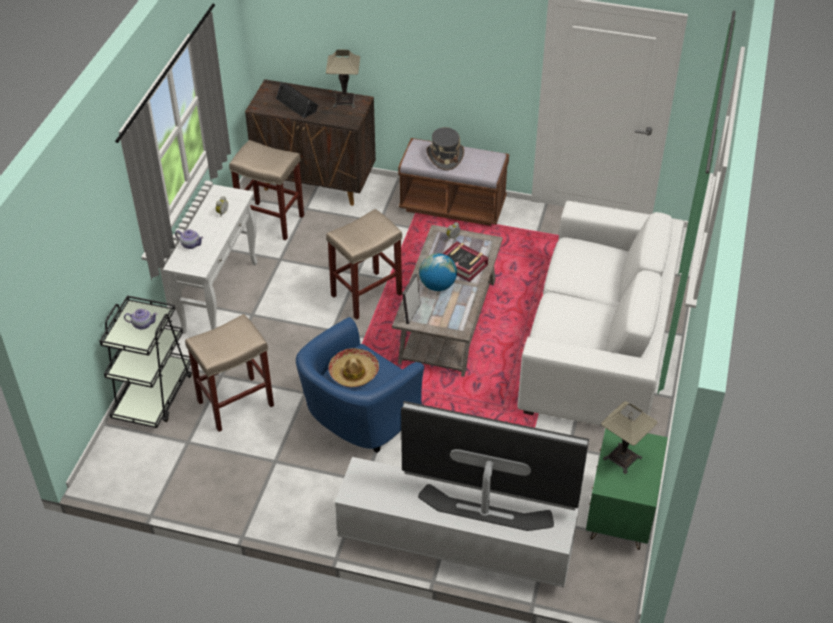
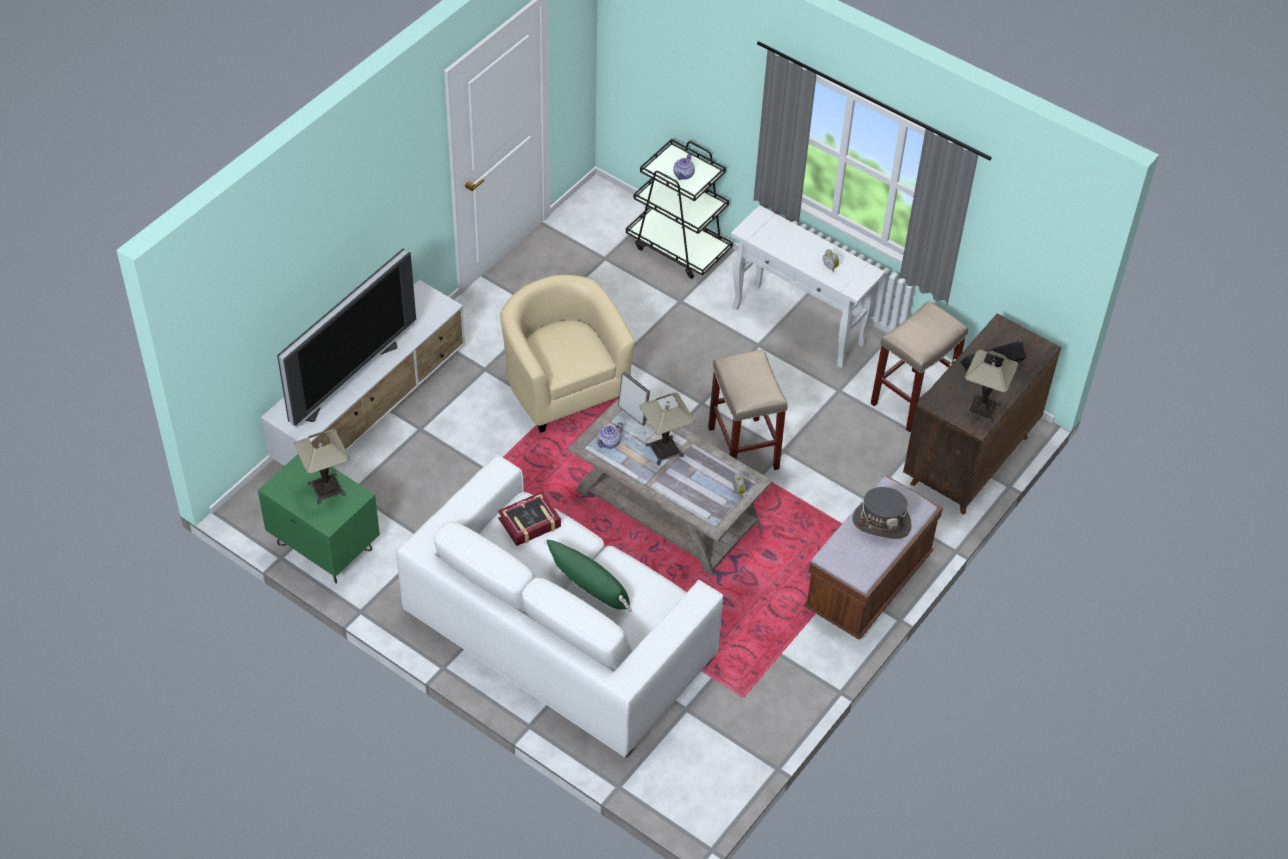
camera: 110 degrees right, 5 degrees up
(190, 244) = (789, 232): teapot -> teapot (609, 442)
(236, 403) = (636, 303): beige stool -> none
(354, 372) = (575, 345): hat -> none
(357, 420) = (563, 386): blue armchair -> beige armchair
(437, 285) = (664, 450): globe -> table lamp
(463, 264) = (687, 484): book -> book (529, 523)
(591, 286) = (589, 586): none -> green pillow

